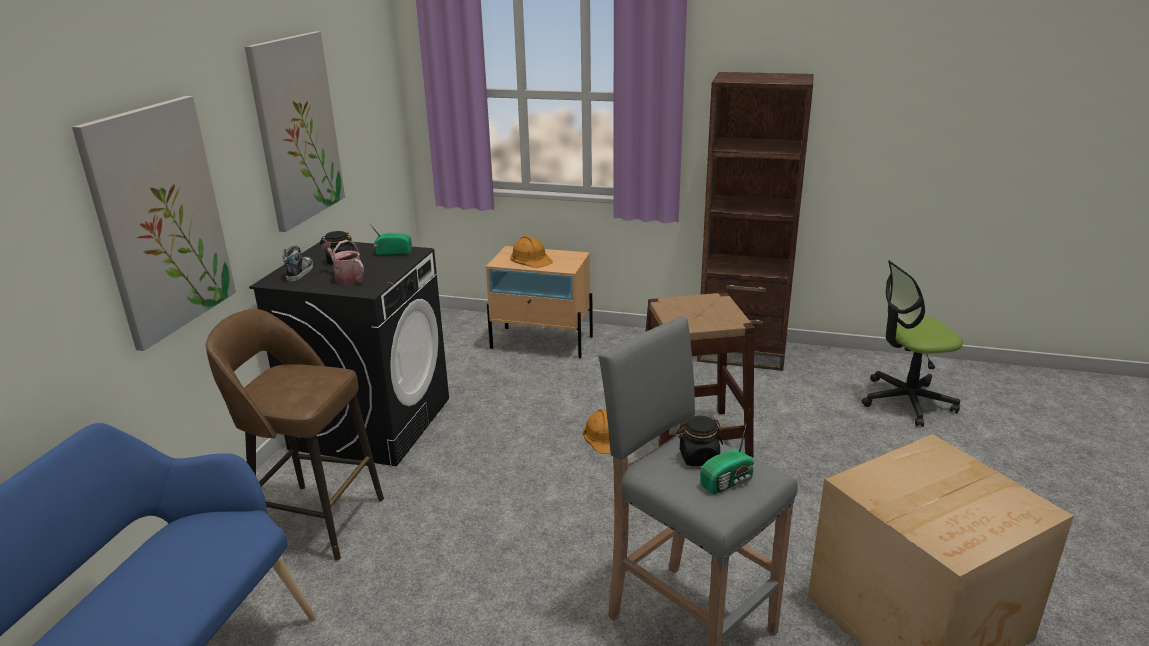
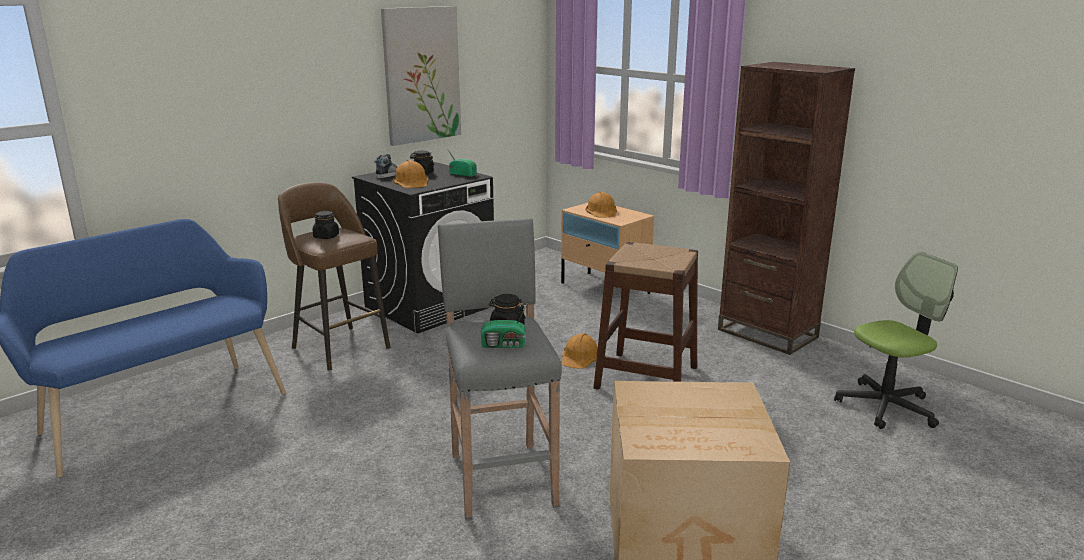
camera: 30 degrees right, 5 degrees down
(161, 220) = (284, 112): picture -> none
(289, 385) = (326, 236): none -> black jar
(346, 278) = (412, 182): watering can -> orange hard hat
(906, 401) = (886, 406): office chair -> office chair turned 135 degrees clockwise

